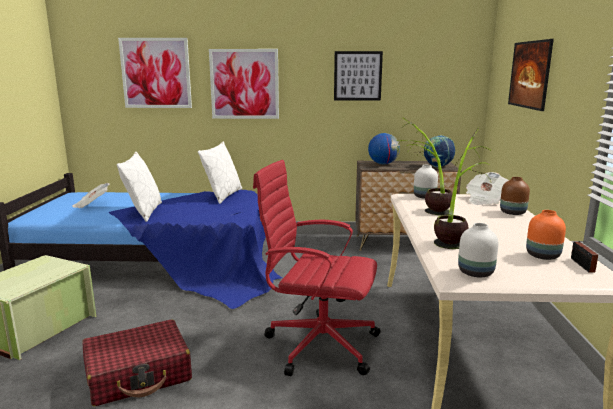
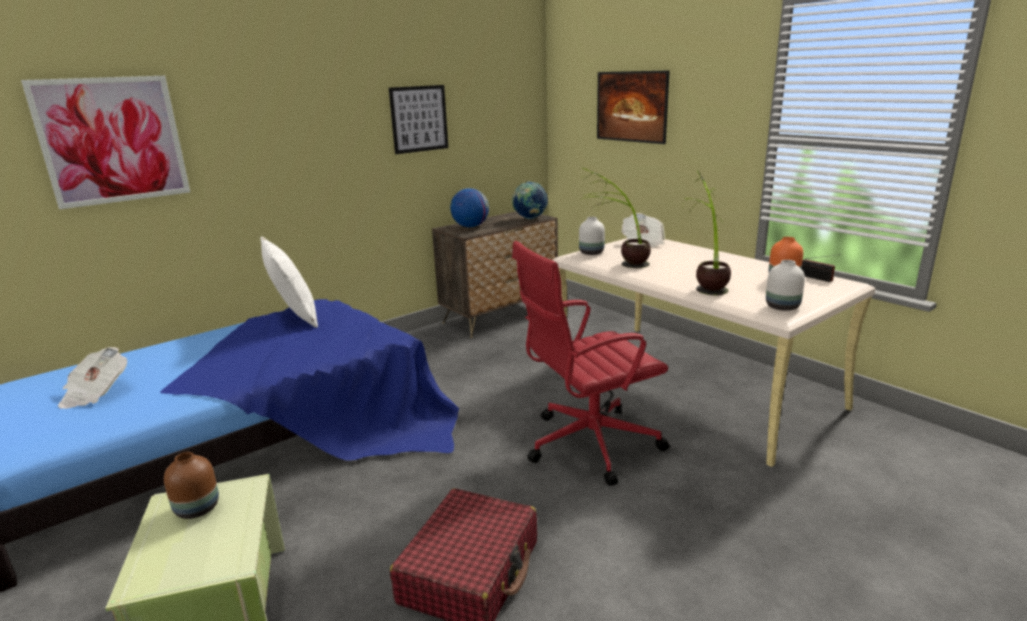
camera: 40 degrees left, 5 degrees up
(143, 212) = (224, 373): white pillow -> none
(244, 84) = (271, 144): picture -> none
(513, 213) = (686, 249): brown vase -> brown vase (199, 508)

